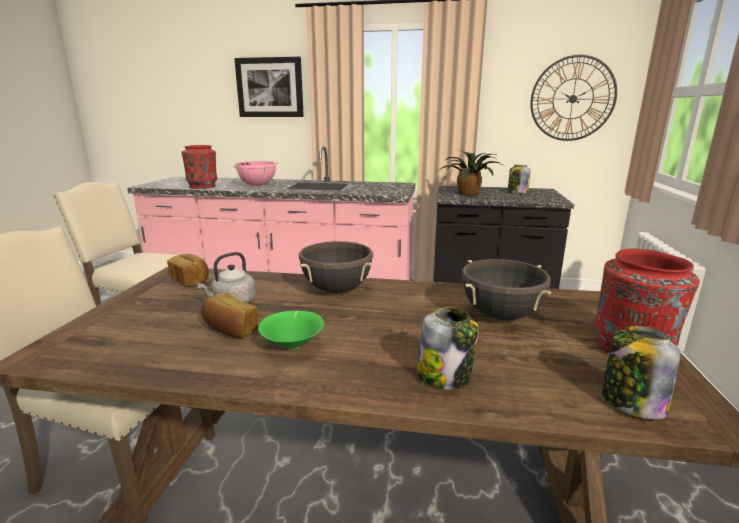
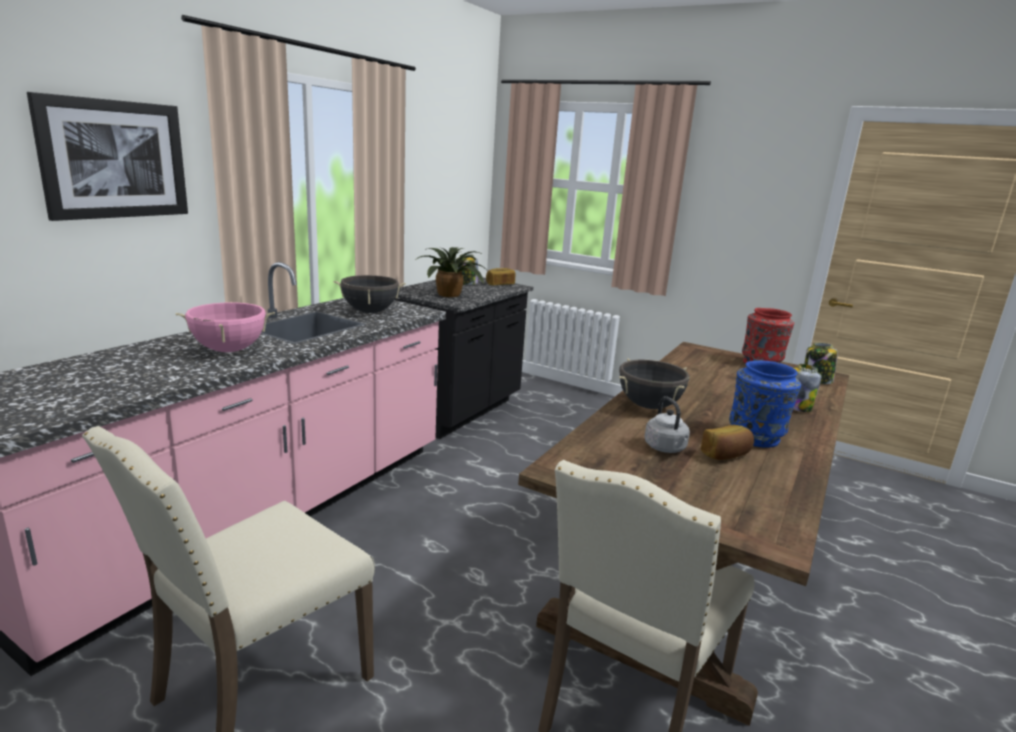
camera: 70 degrees left, 0 degrees up
(190, 280) = (587, 462): bread -> bread (500, 284)
(203, 186) = (153, 381): red vase -> none
(293, 345) = (756, 437): green bowl -> blue vase
(501, 315) = (714, 375): black cooking pot -> black cooking pot (370, 312)
(572, 99) = (454, 180): wall clock -> none

